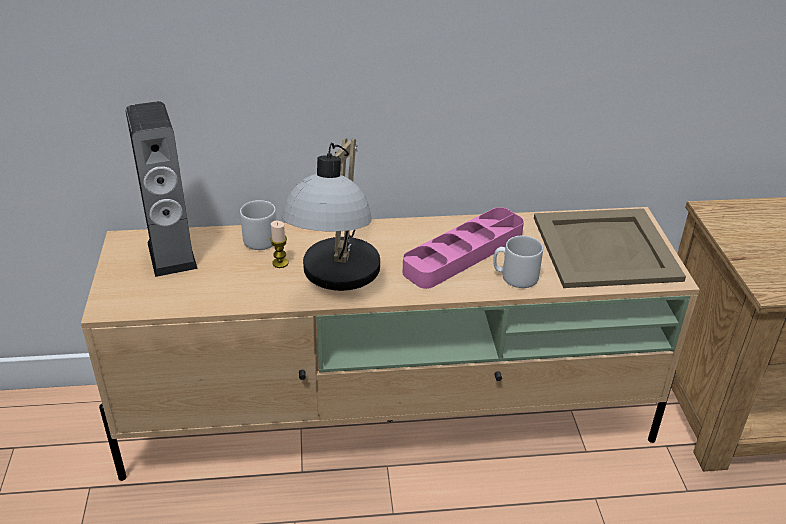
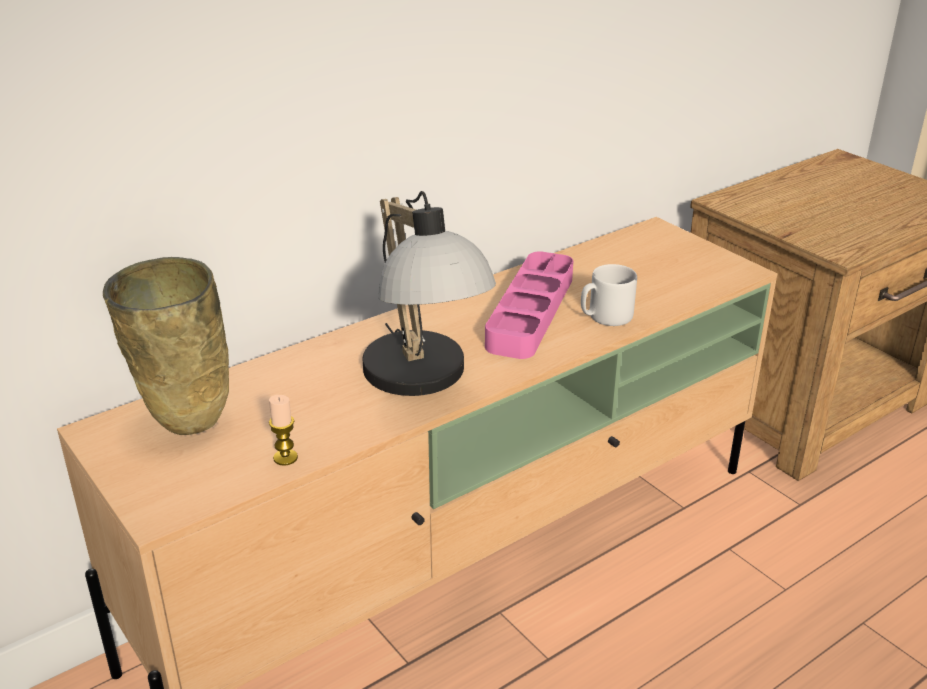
camera: 30 degrees left, 5 degrees down
(172, 255) = (184, 425): speaker -> beige vase
(263, 238) = (285, 368): grey mug -> none
(280, 263) = (336, 387): candle -> candle (285, 458)
(606, 247) = (659, 263): beige tray -> none

